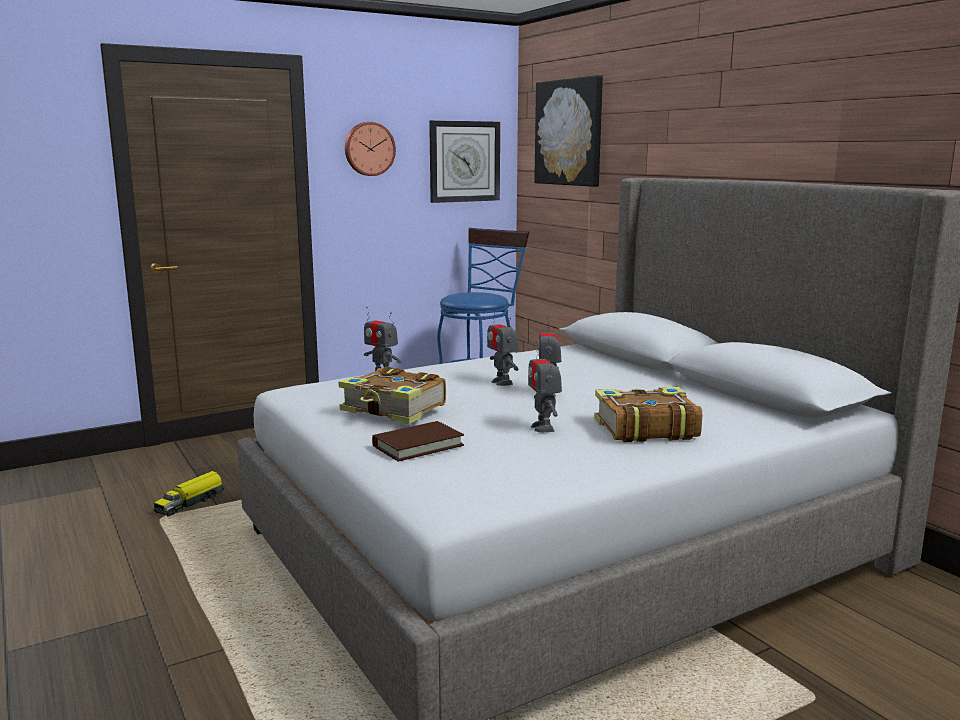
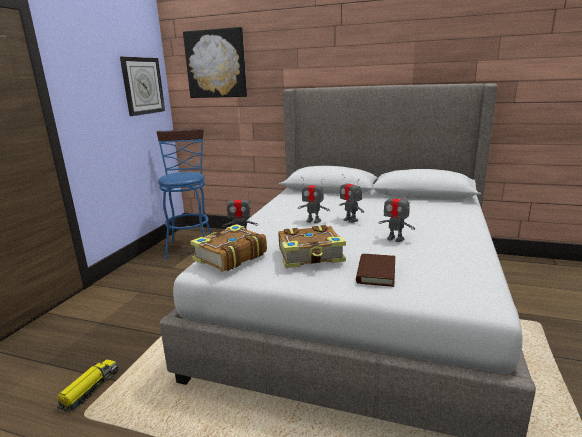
camera: 40 degrees left, 5 degrees up
(191, 503) = (89, 389): toy truck -> toy truck turned 150 degrees counterclockwise
(369, 149) = (87, 78): wall clock -> none
(644, 429) = (431, 224): book -> book (229, 257)

